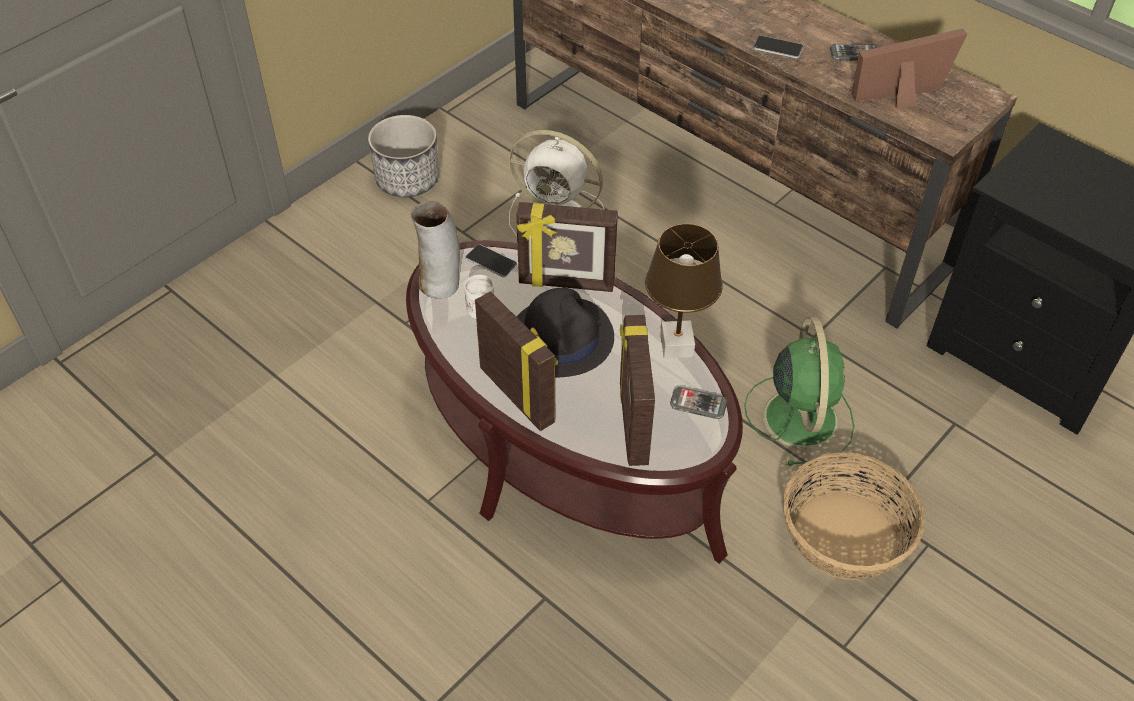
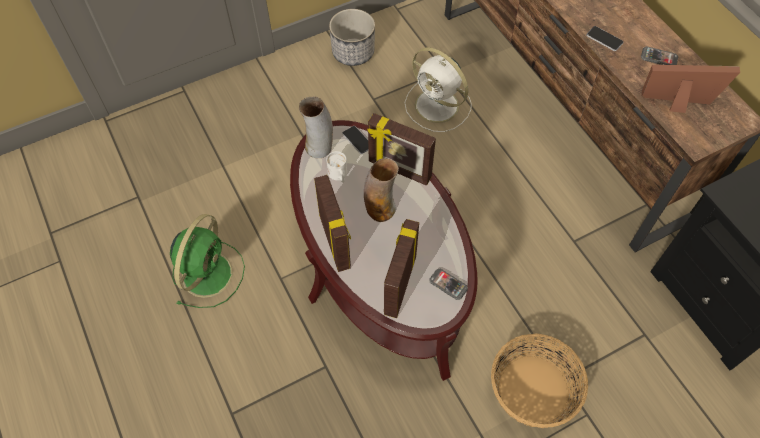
camera: 20 degrees right, 10 degrees up
(562, 337) = (380, 208): black hat -> vase
(677, 346) = (452, 238): brown table lamp -> none
(799, 416) = (539, 295): green fan -> green fan (208, 272)

